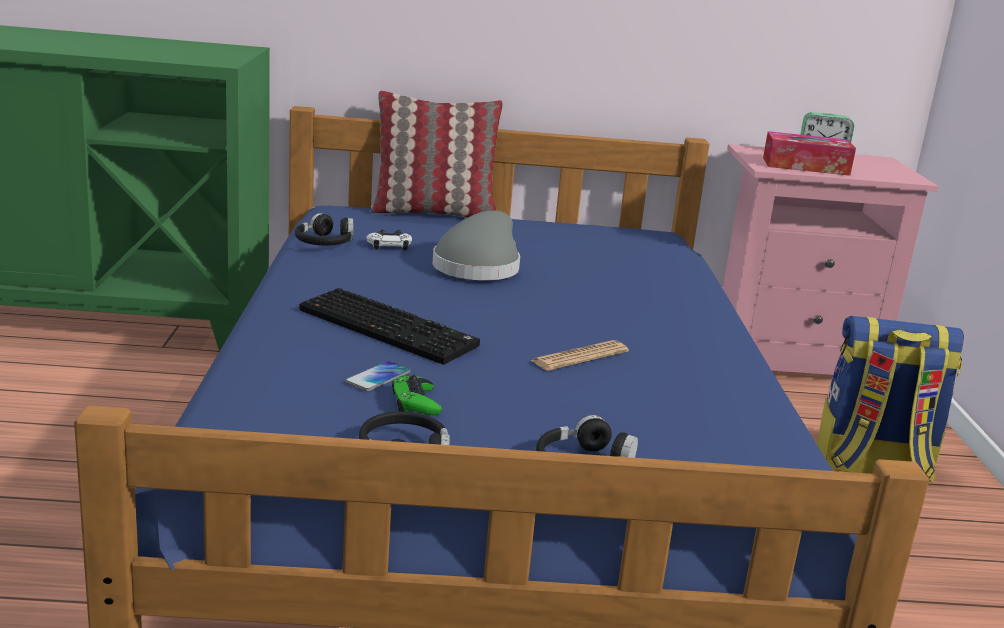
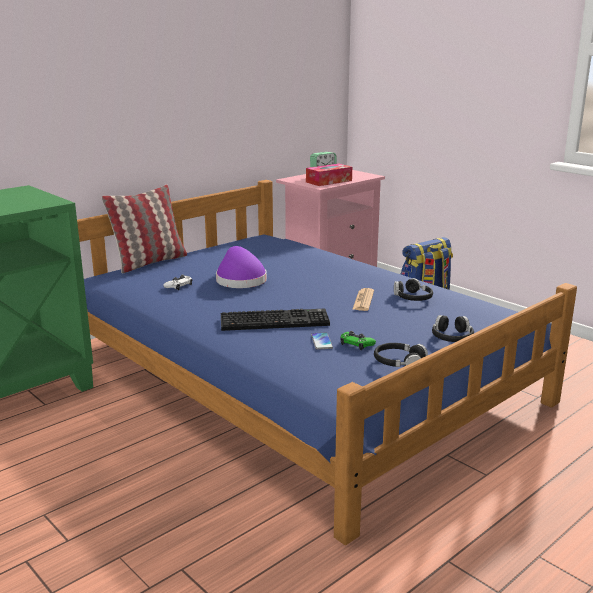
camera: 40 degrees left, 0 degrees up
(325, 243) = (147, 296): black headphones -> black headphones (412, 298)
(479, 266) = (240, 279): grey hat -> purple hat

